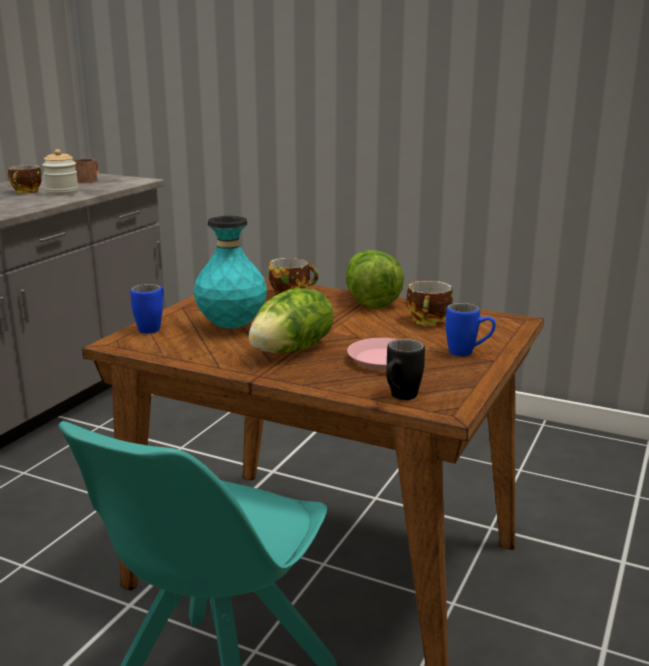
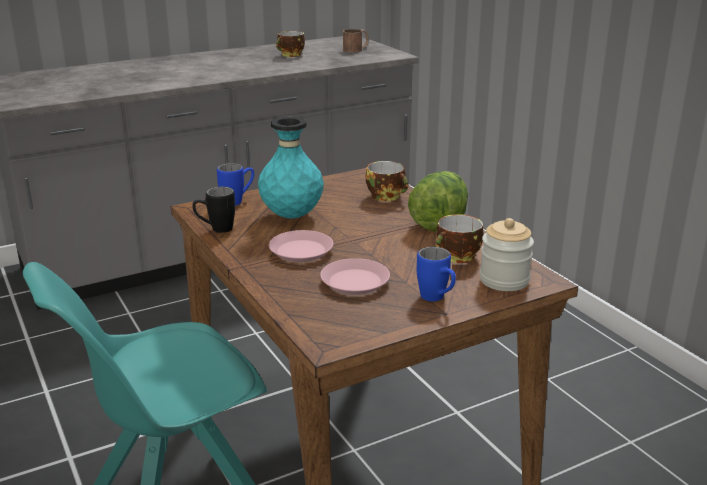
camera: 35 degrees right, 5 degrees up
(62, 193) = (313, 60): jar -> jar (504, 280)
(293, 350) = (301, 251): lettuce -> pink plate
(400, 398) = (309, 321): black mug -> black mug (215, 230)

